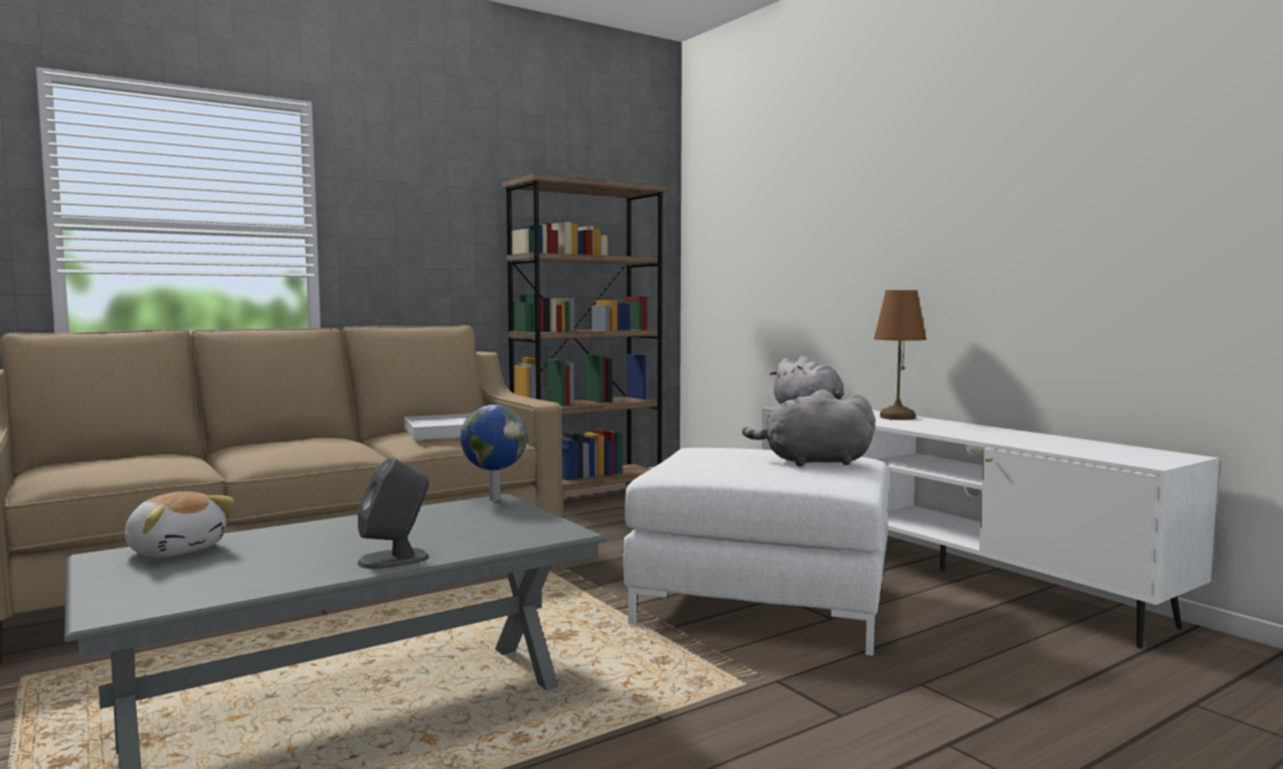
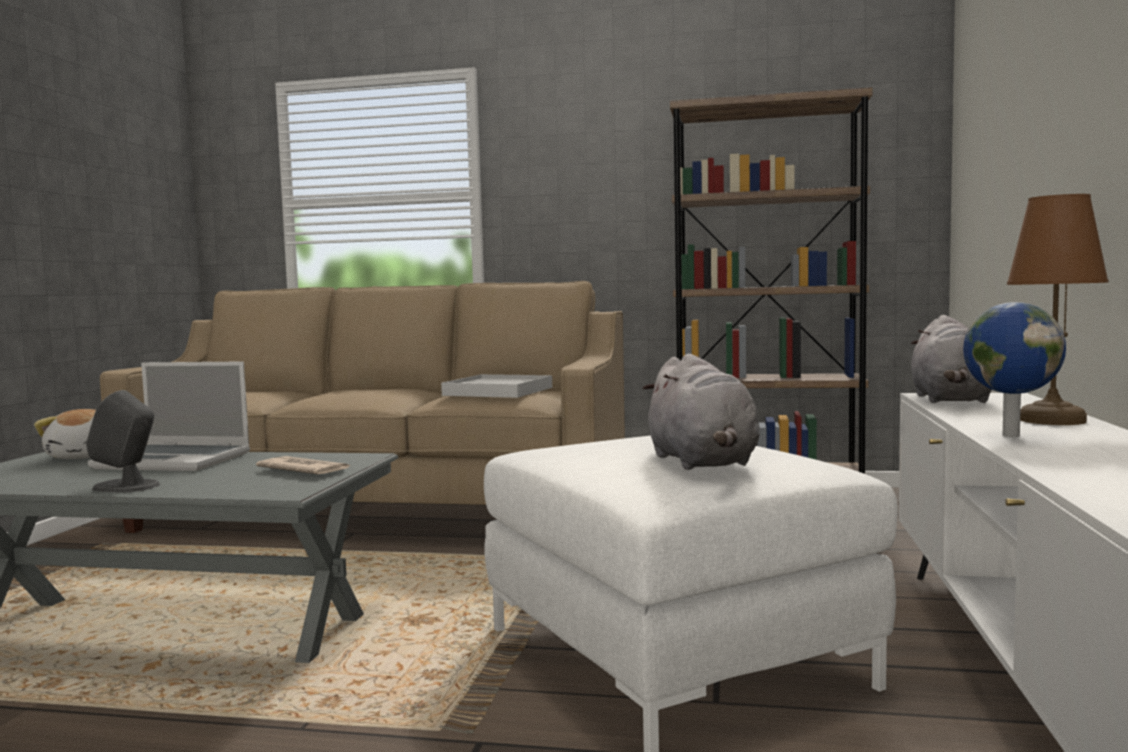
camera: 45 degrees right, 0 degrees up
(321, 533) = (175, 460): none -> laptop
(493, 499) = (362, 456): globe -> globe (1009, 435)
(499, 517) = (304, 470): none -> newspaper
(813, 462) = (702, 463): grey plush toy -> grey plush toy turned 150 degrees counterclockwise

